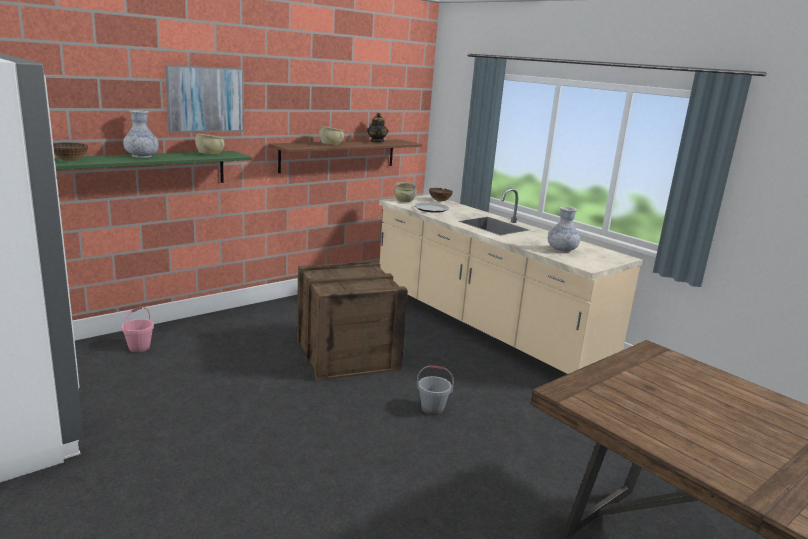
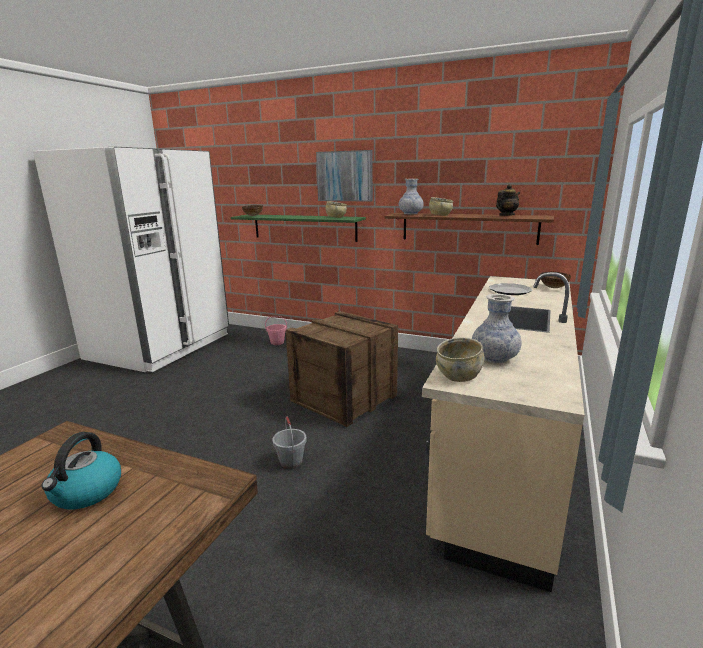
camera: 65 degrees right, 0 degrees up
(142, 156) = (294, 216): vase -> vase (410, 213)
(404, 200) = (512, 280): beige bowl -> beige bowl (458, 376)
(651, 385) = (86, 492): none -> kettle

